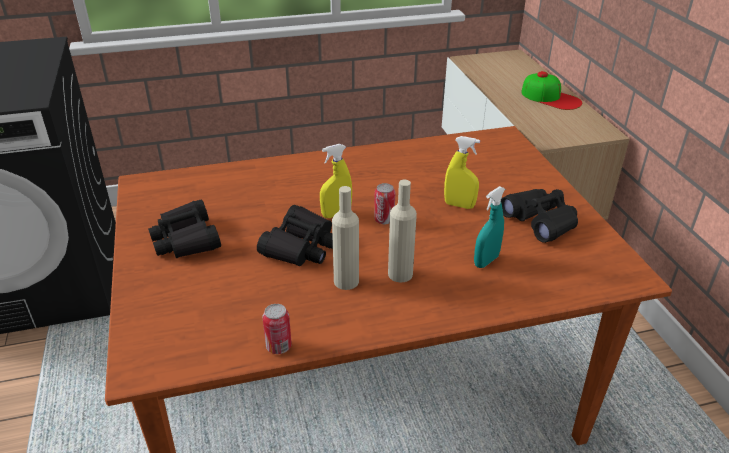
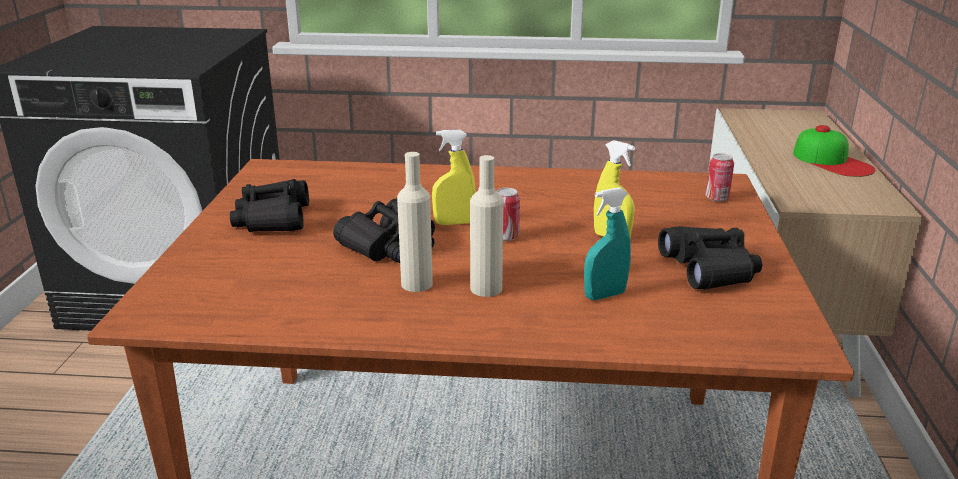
camera: 20 degrees right, 10 degrees down
(278, 346) = (294, 327): can -> can (717, 198)

